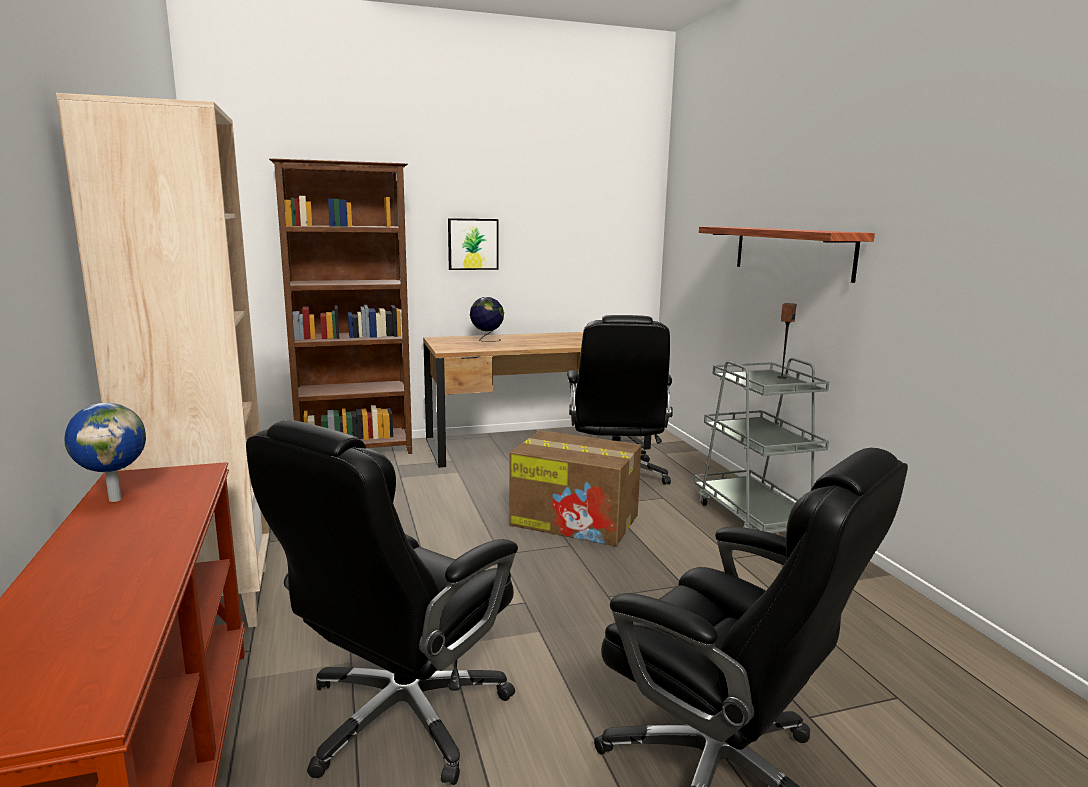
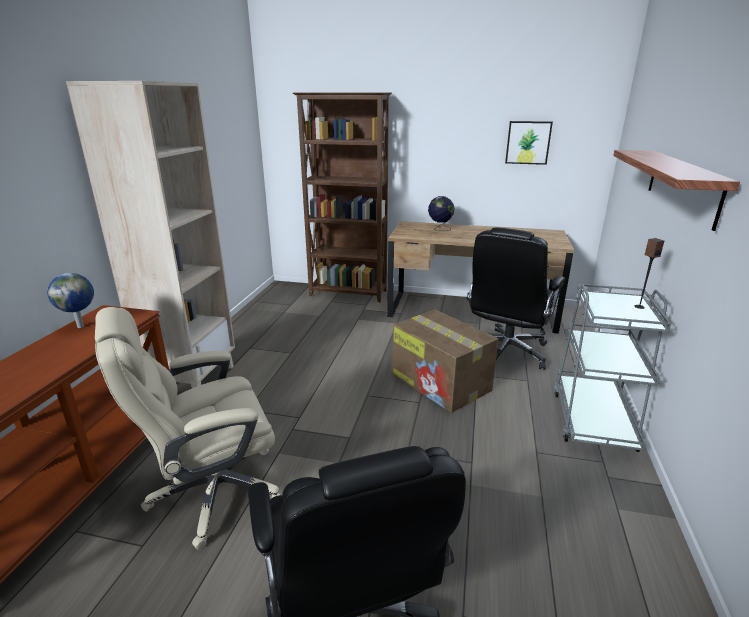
camera: 30 degrees right, 10 degrees up
(401, 717) = (213, 491): black office chair -> beige office chair
(473, 244) = (442, 153): picture -> picture (528, 142)

